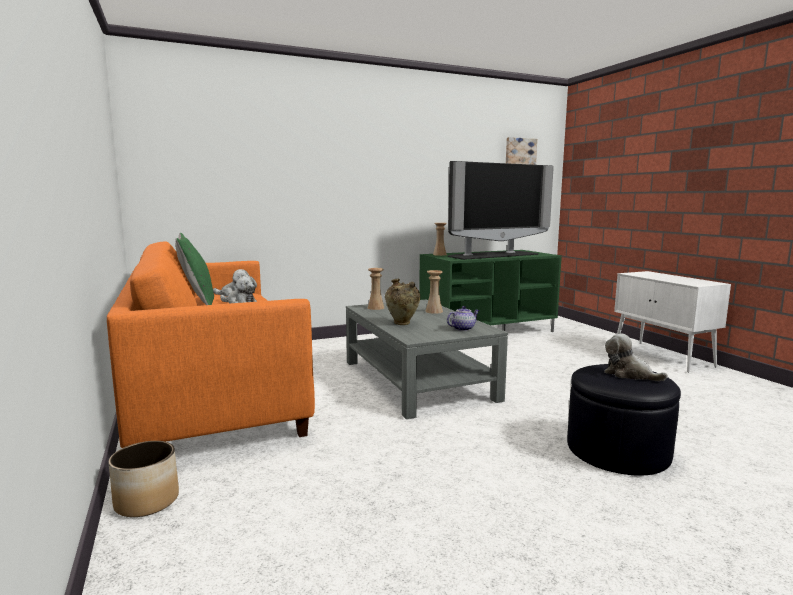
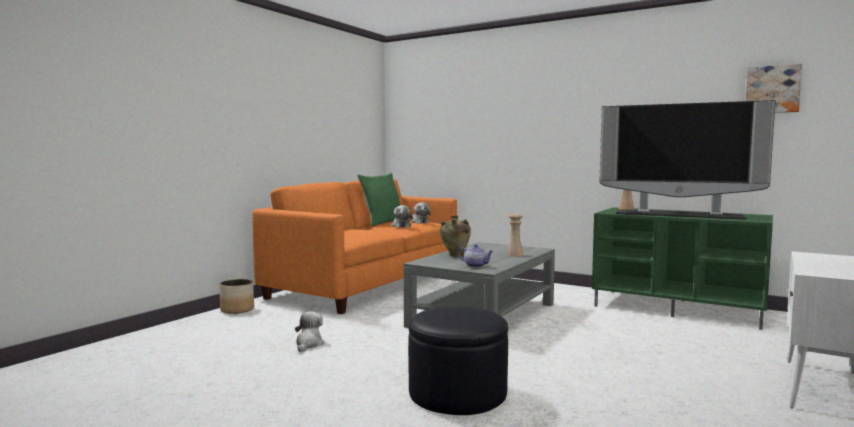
camera: 55 degrees right, 5 degrees down
(376, 308) = (488, 246): beige vase -> none
(629, 374) = (461, 316): plush toy -> plush toy (308, 344)

